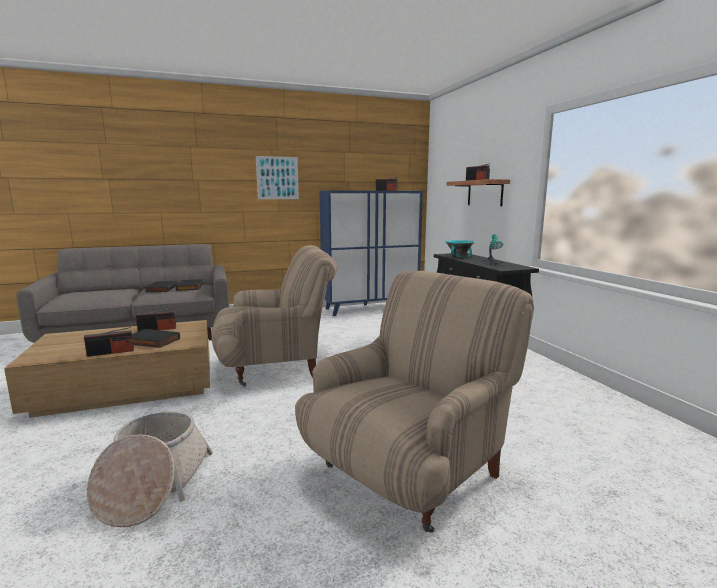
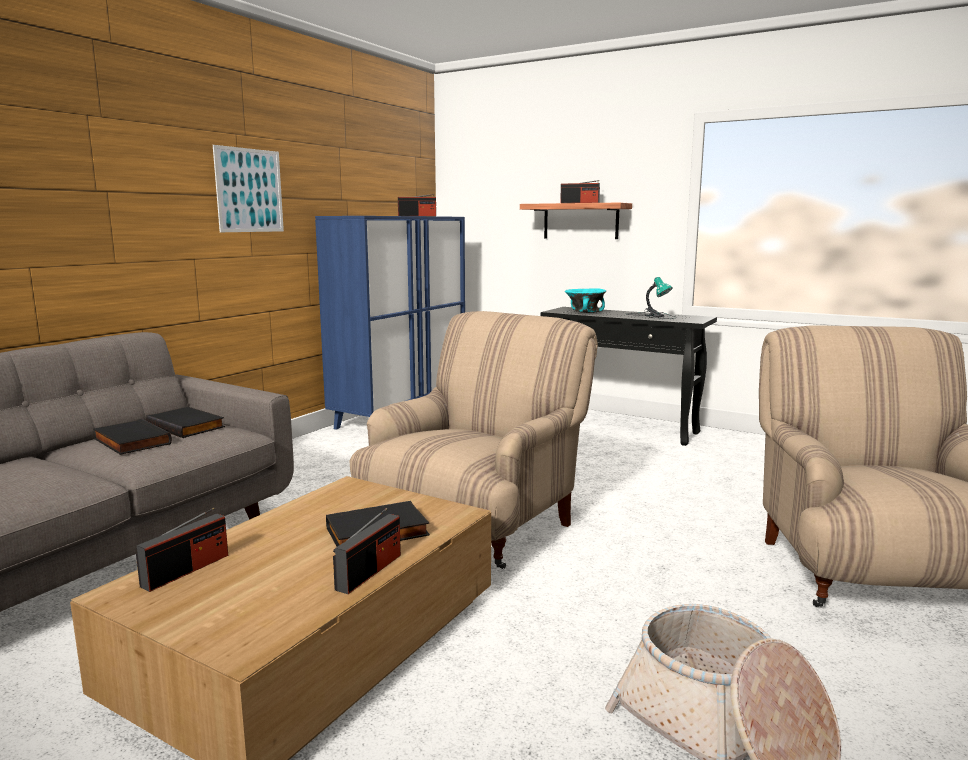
camera: 40 degrees left, 0 degrees up
(157, 329) = (313, 513): radio -> radio (186, 570)

